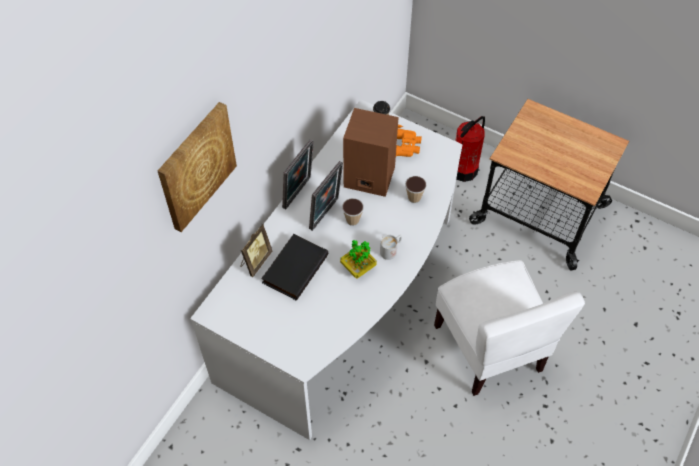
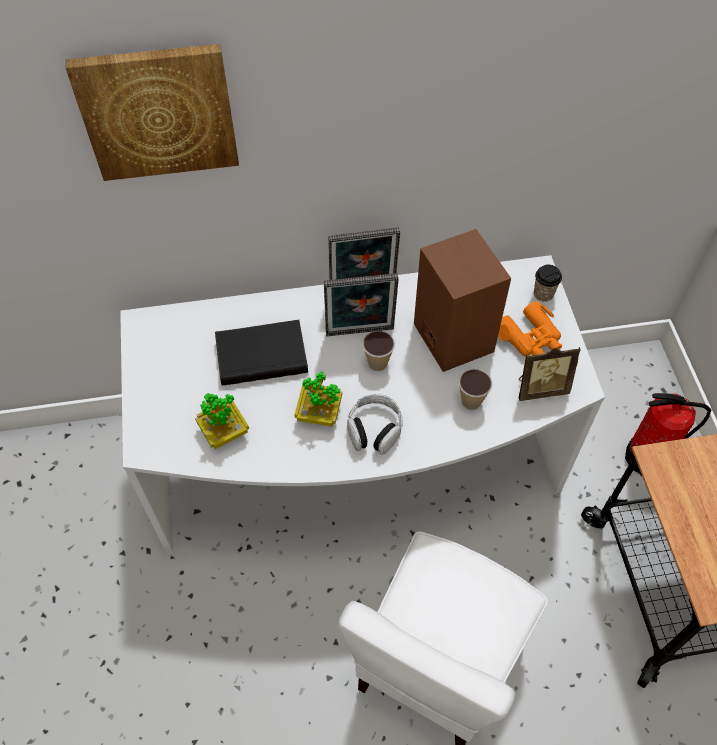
camera: 50 degrees right, 0 degrees up
(255, 261) = (239, 314): picture frame -> picture frame (540, 388)
(328, 318) = (224, 432): none -> potted plant
(391, 250) = (374, 429): white mug -> headphones

